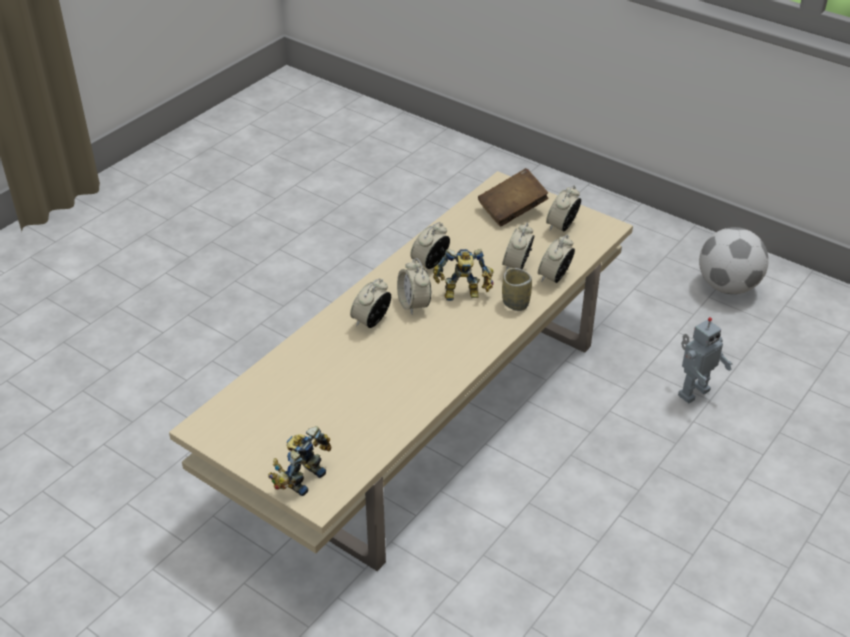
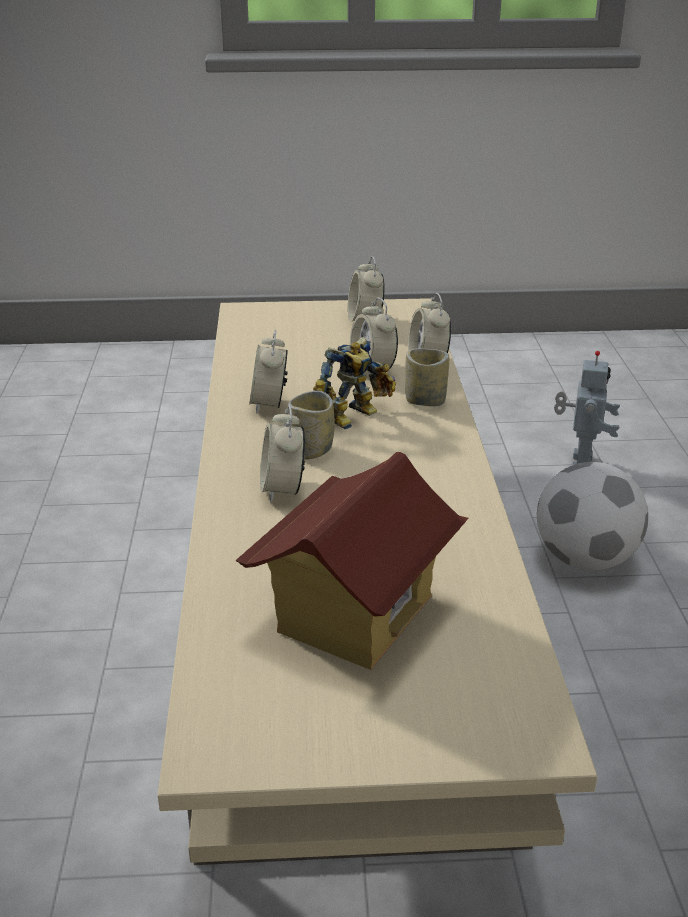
camera: 40 degrees left, 10 degrees down
(301, 478) = (470, 725): toy robot -> none
(321, 403) = (354, 614): none -> toy house
(414, 304) = (311, 450): alarm clock -> cup
(512, 210) = (290, 327): brown book -> none
(727, 286) = (485, 370): football -> football (585, 559)

